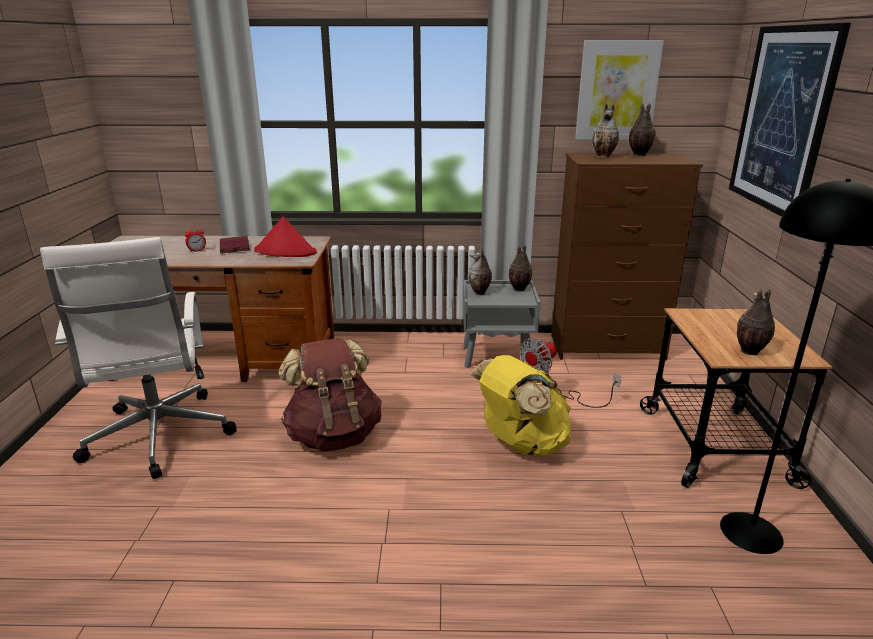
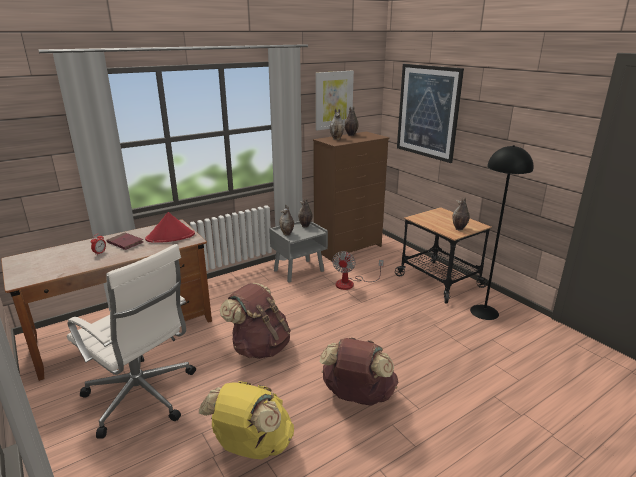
camera: 35 degrees left, 0 degrees up
(373, 561) = (357, 397): none -> brown backpack
(521, 444) = (361, 312): yellow backpack -> yellow backpack (251, 447)

